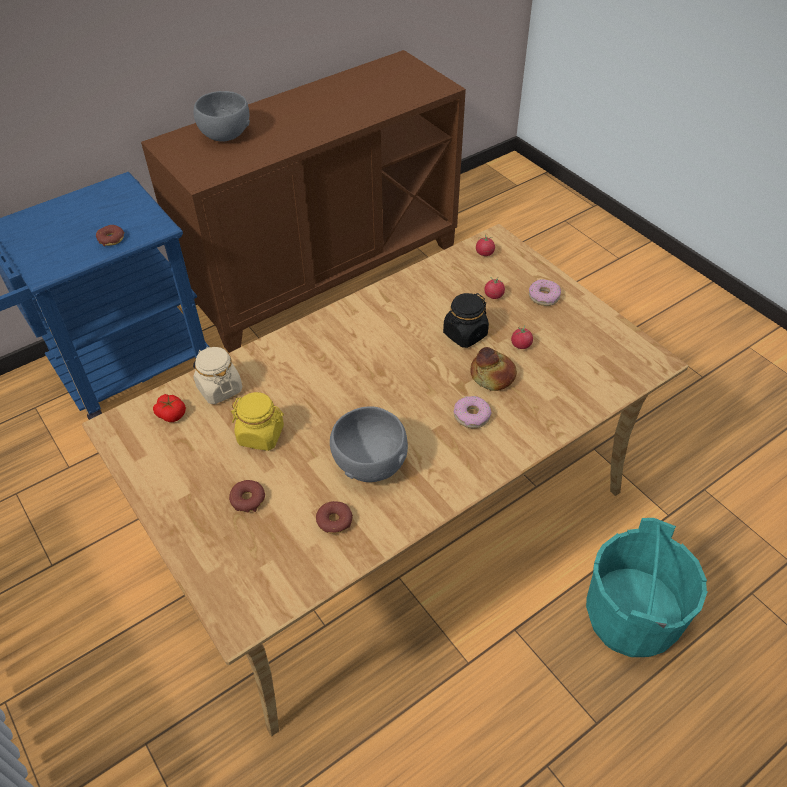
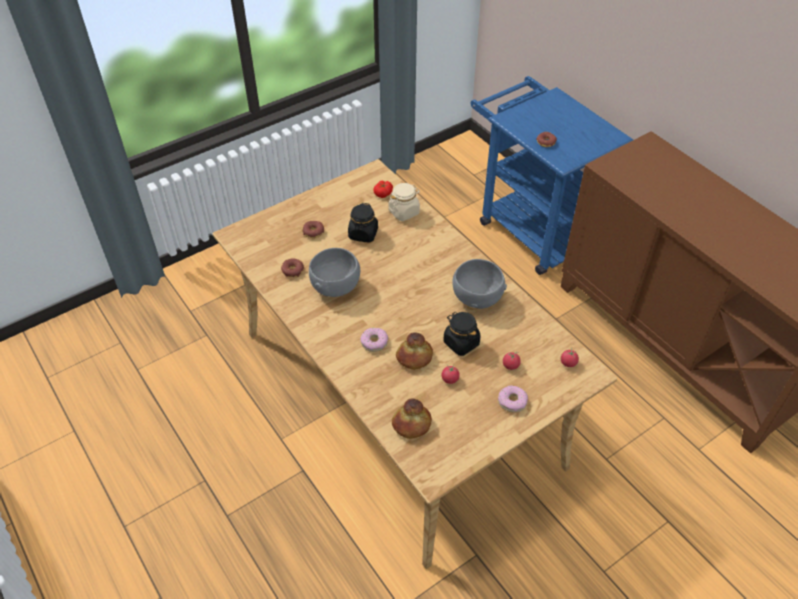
camera: 90 degrees right, 0 degrees up
(225, 135) = (674, 174): grey bowl -> grey bowl (477, 297)
(261, 435) = (363, 234): yellow jar -> black jar
(592, 378) = (411, 424): none -> bread
(631, 617) = (304, 555): turquoise bucket -> none

